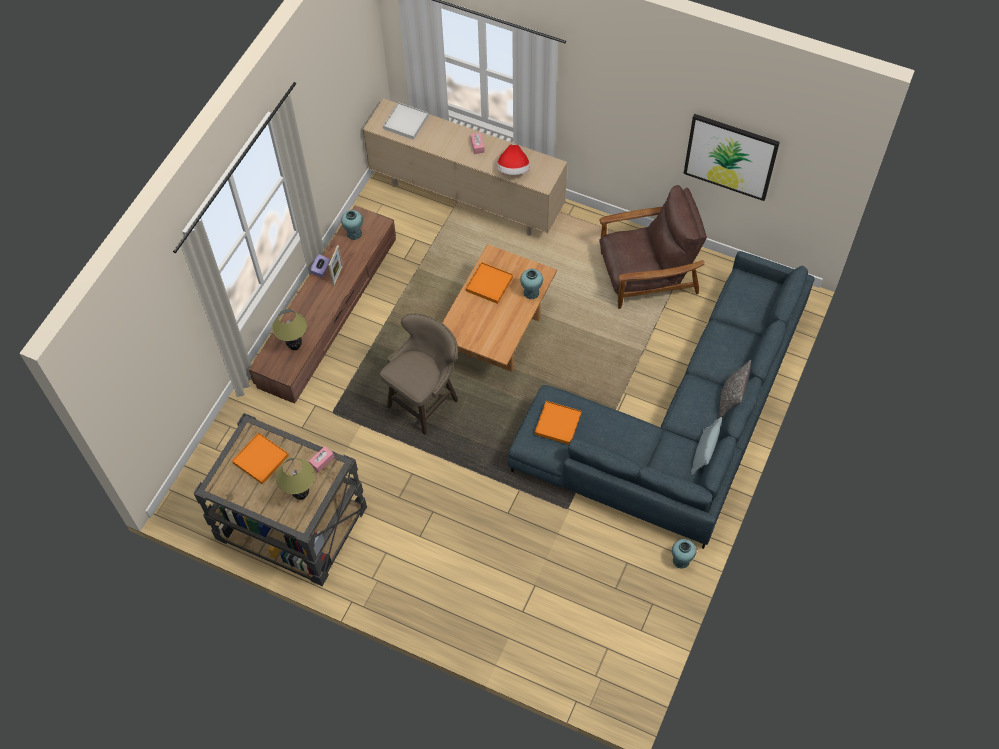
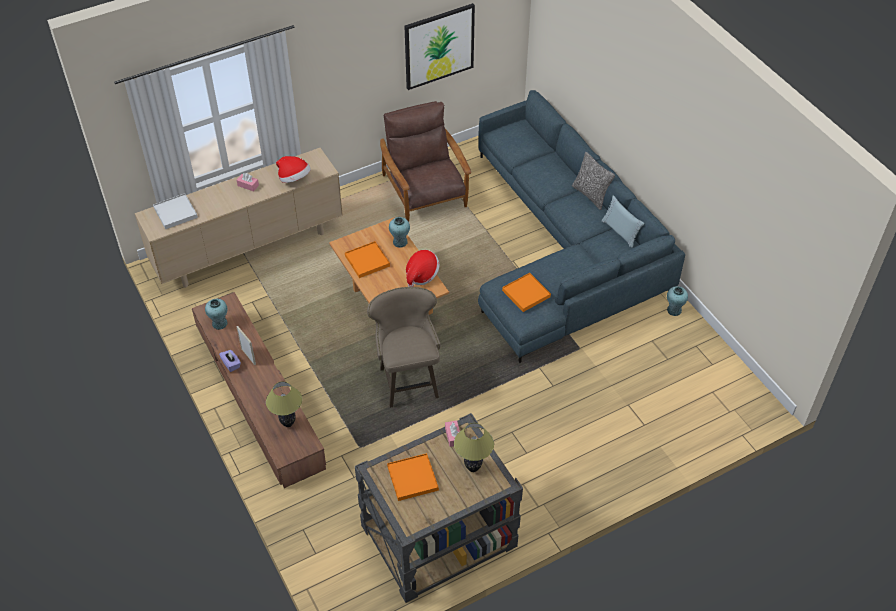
camera: 55 degrees left, 10 degrees down
(507, 332) = (421, 275): none -> hat
(647, 274) = (425, 192): brown armchair -> brown armchair turned 45 degrees counterclockwise

